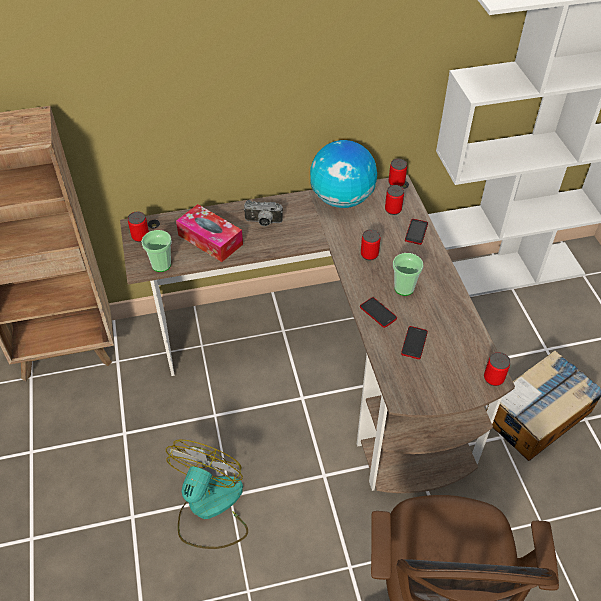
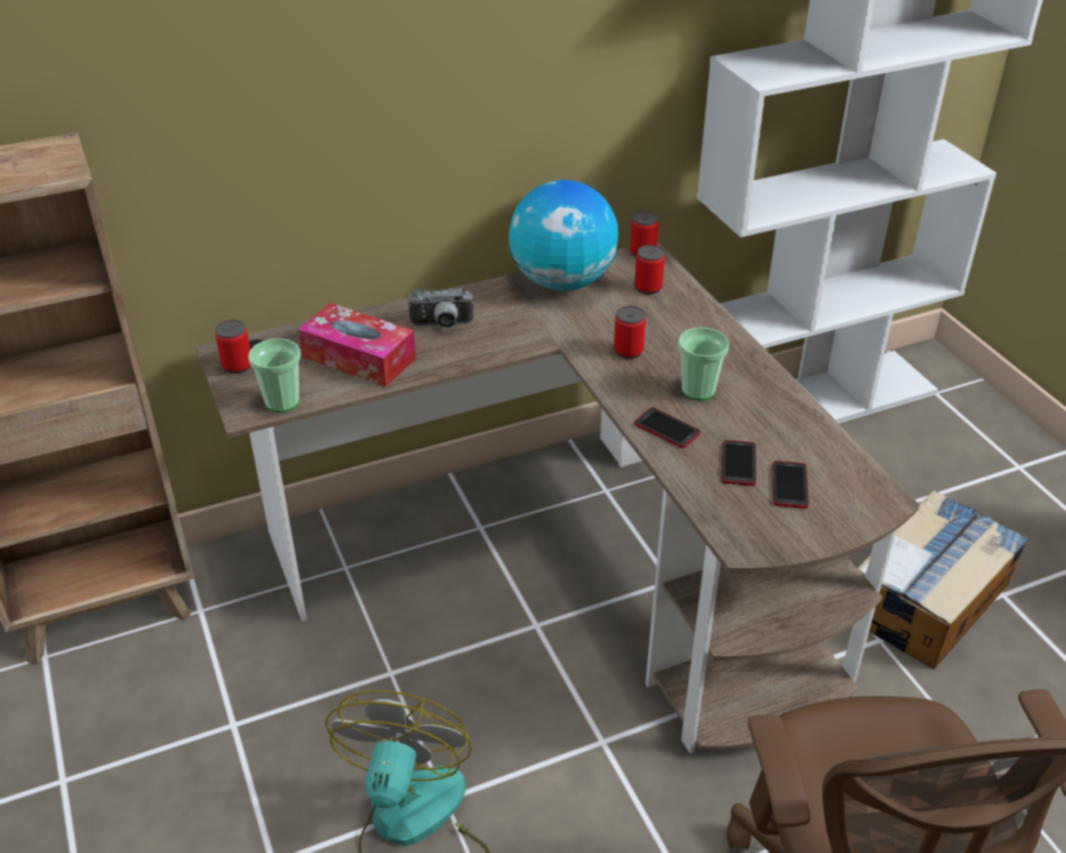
camera: 10 degrees left, 10 degrees down
(416, 232) = (694, 313): phone -> phone (789, 486)
(493, 378) = (882, 498): can -> none

